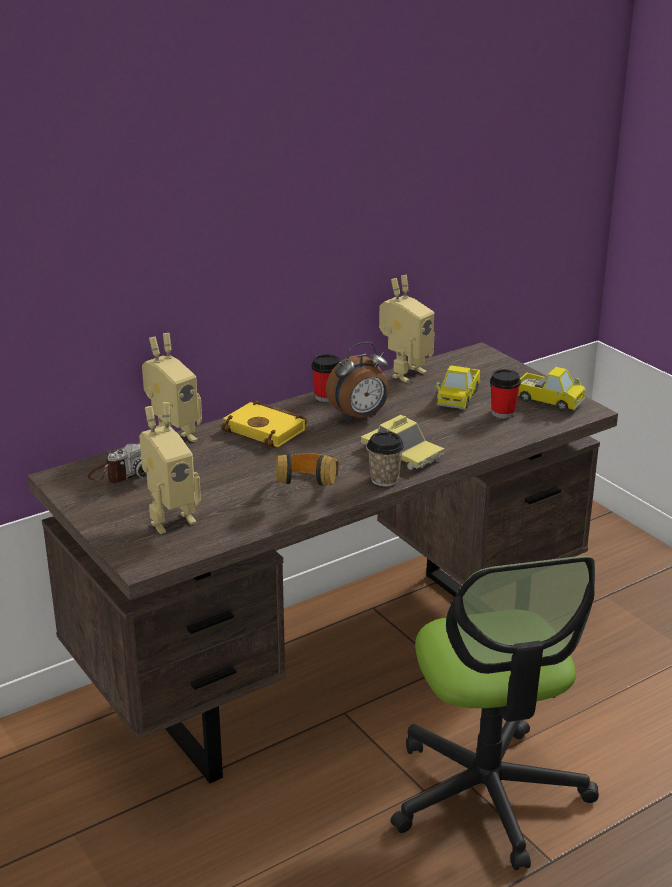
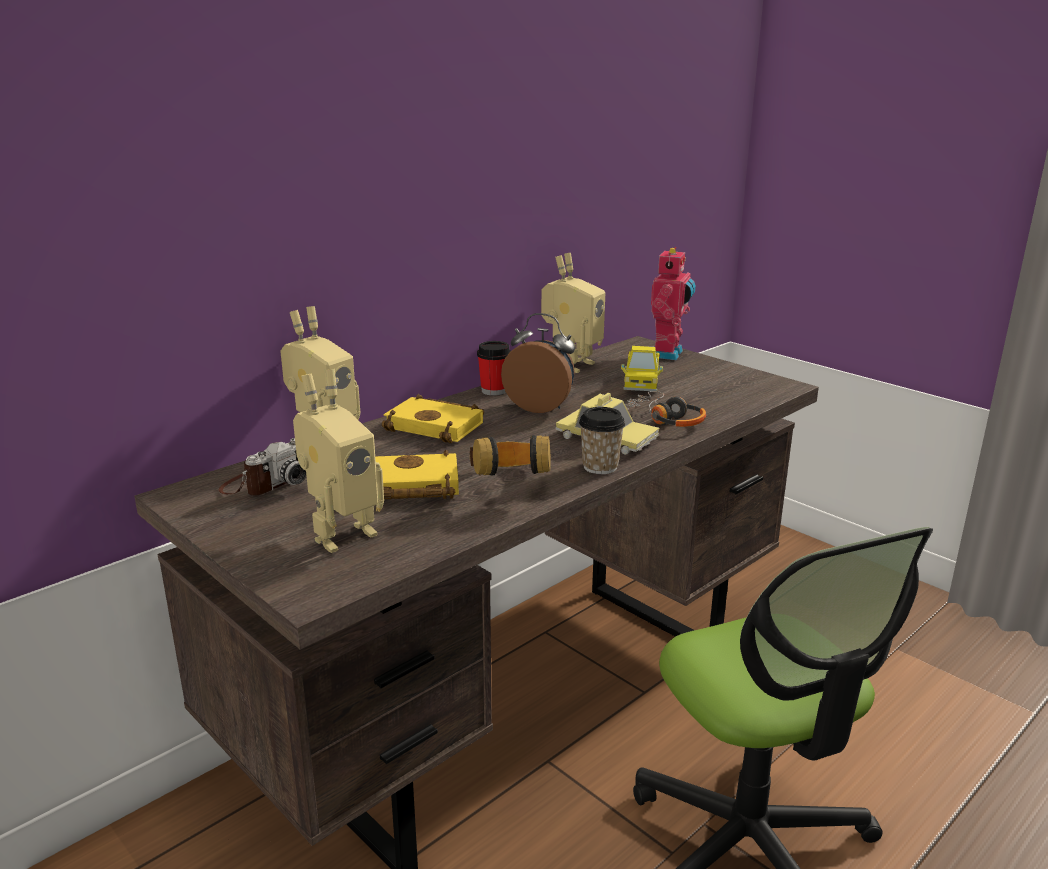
camera: 10 degrees left, 5 degrees down
(227, 485) = (406, 487): none -> yellow book
(359, 417) = (540, 406): alarm clock -> alarm clock turned 120 degrees counterclockwise
(459, 438) = (663, 419): none -> headphones
(499, 366) = (668, 354): none -> toy robot
(503, 413) = (697, 393): cup -> none
(548, 401) = (739, 381): toy truck -> none

